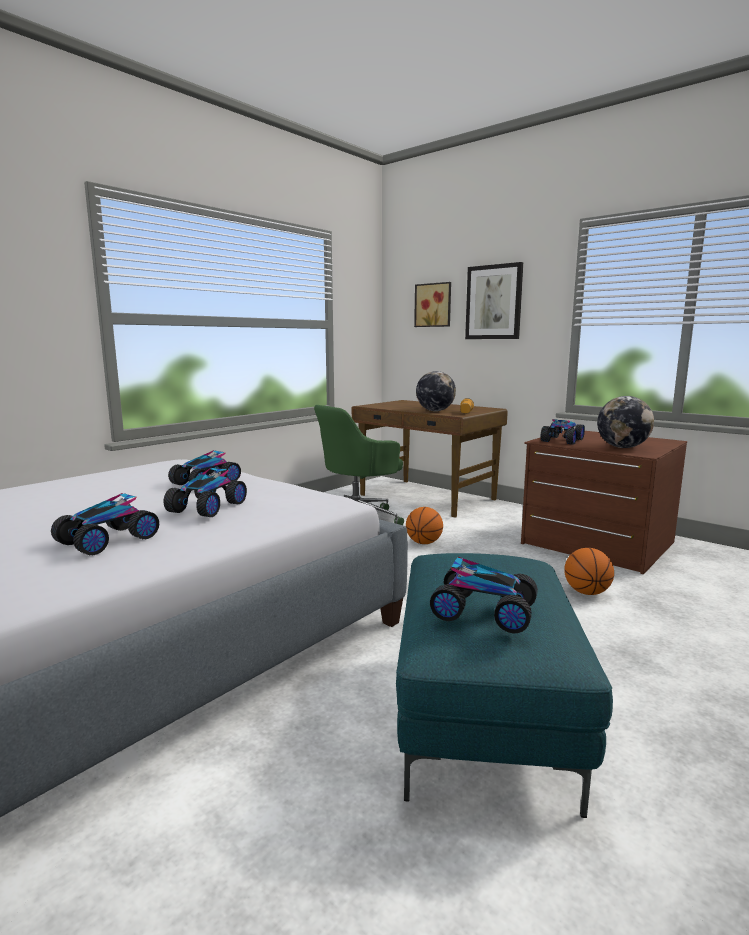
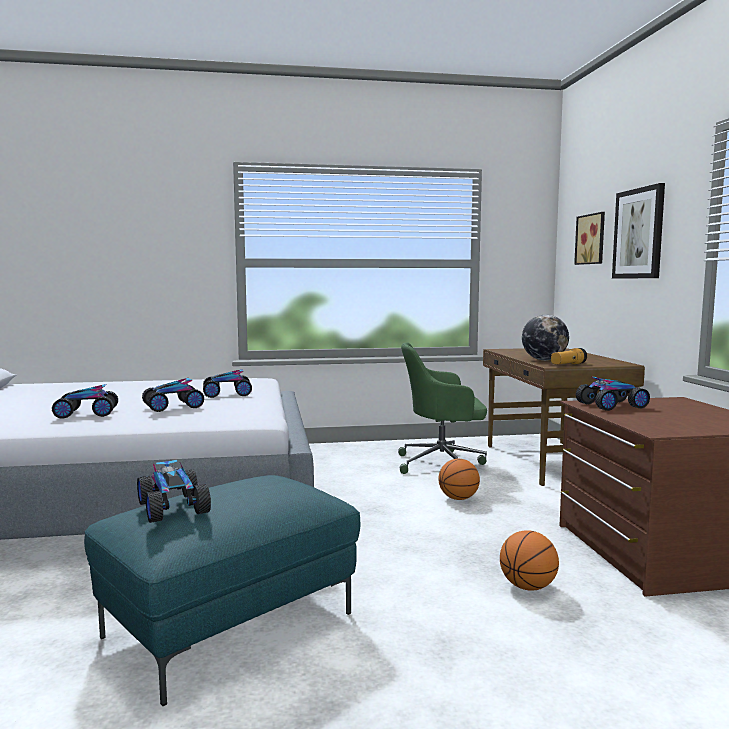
camera: 40 degrees right, 5 degrees down
(622, 447) = (659, 422): globe -> none

